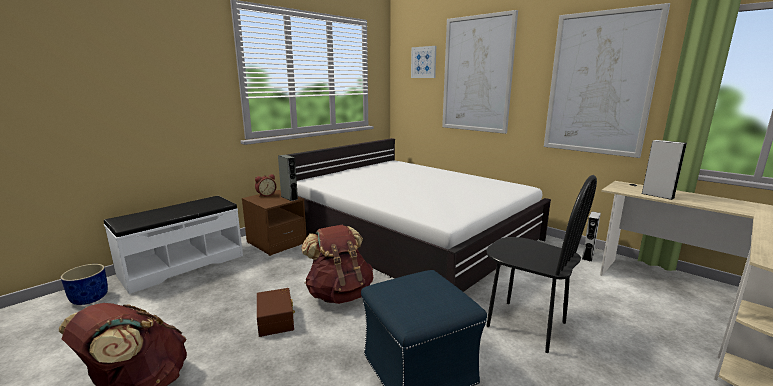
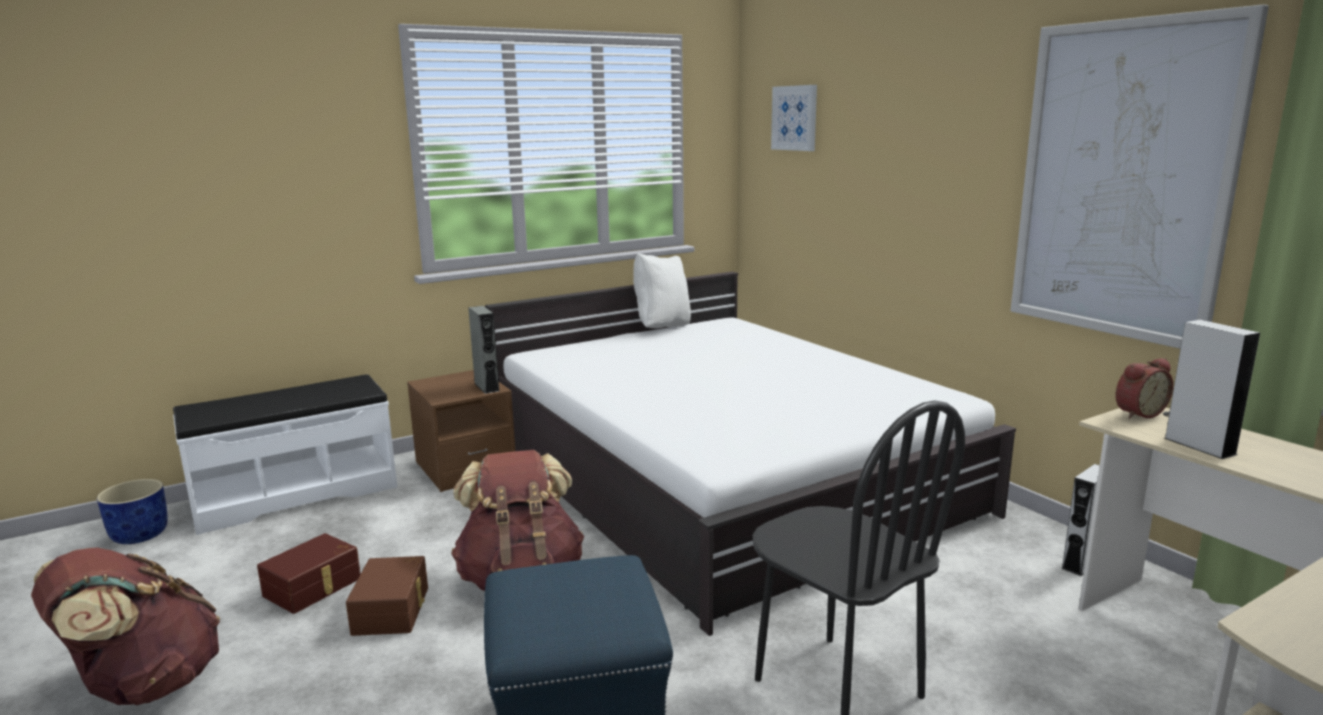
camera: 15 degrees right, 0 degrees up
(222, 313) = (314, 587): none -> brown storage box
(266, 195) = (451, 378): alarm clock -> alarm clock (1137, 413)
(364, 166) = (661, 328): none -> white pillow
(477, 74) = (889, 148): picture -> none

